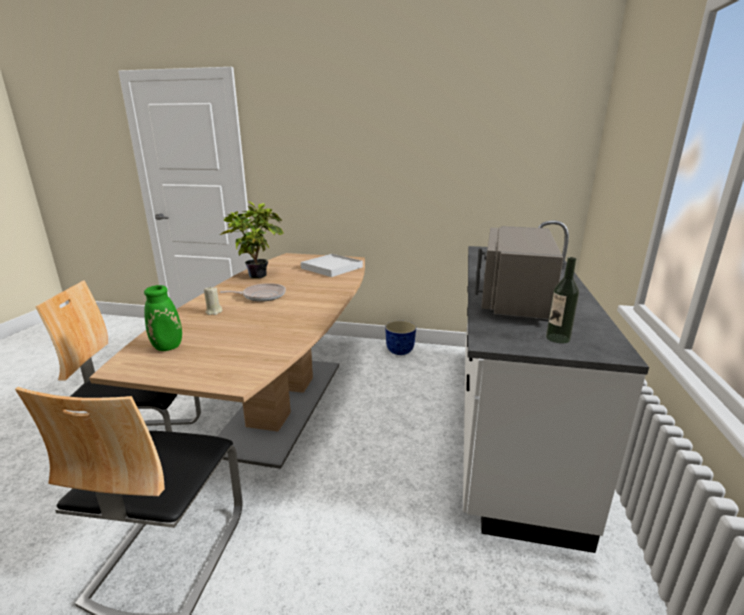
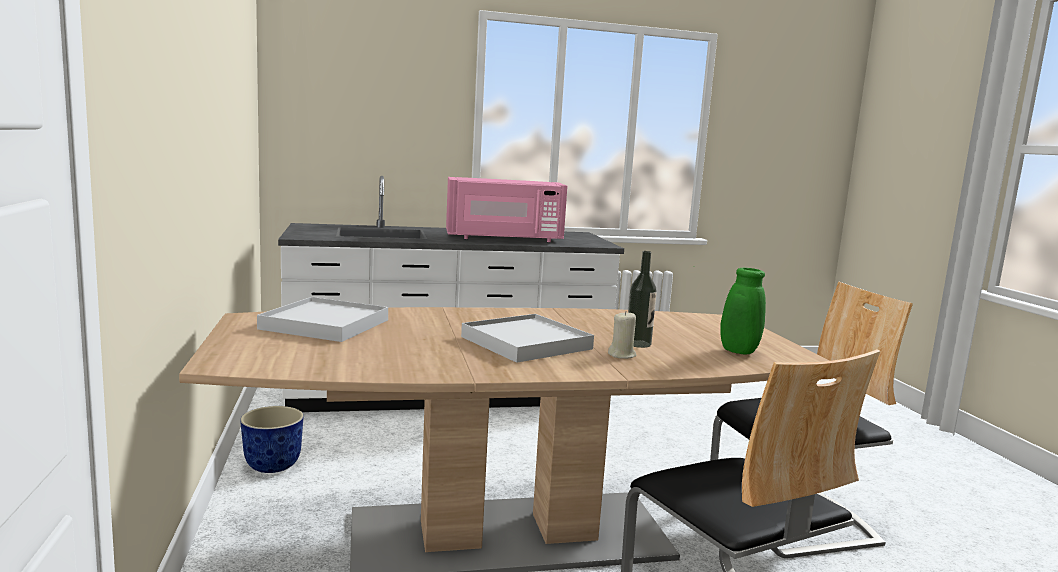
camera: 115 degrees left, 10 degrees down
(258, 275) = (414, 364): potted plant -> none
(261, 296) = (526, 343): frying pan -> white tray
(513, 299) = (504, 238): grey microwave -> pink microwave
(557, 338) = (573, 237): bottle -> bottle (638, 344)

